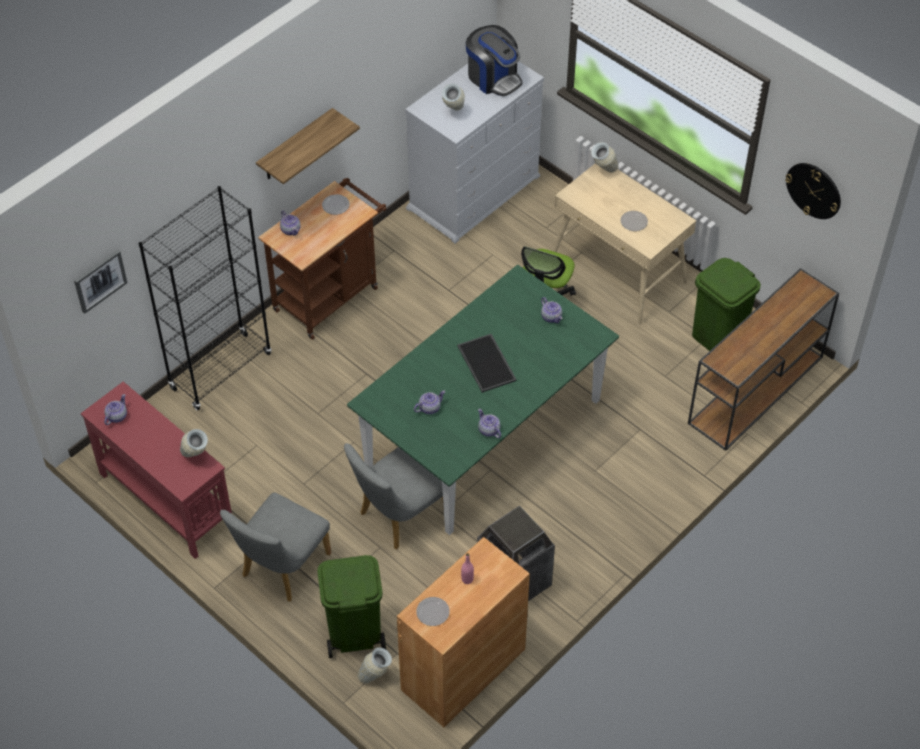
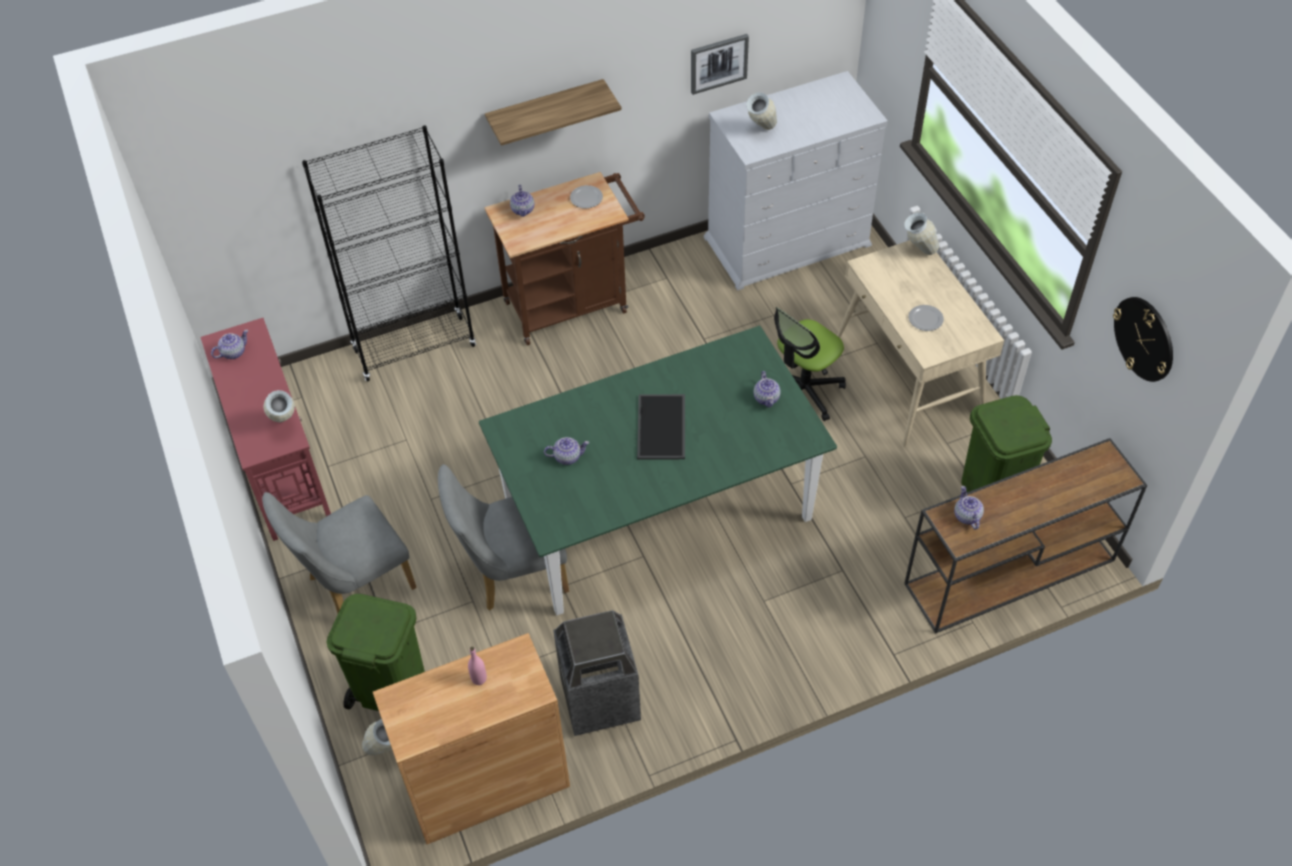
camera: 25 degrees right, 0 degrees up
(99, 280) = (249, 191): picture -> picture (718, 63)
(433, 613) = (415, 704): plate -> none
(488, 430) = (620, 506): teapot -> teapot (966, 516)
(493, 78) = (828, 106): coffee machine -> none

